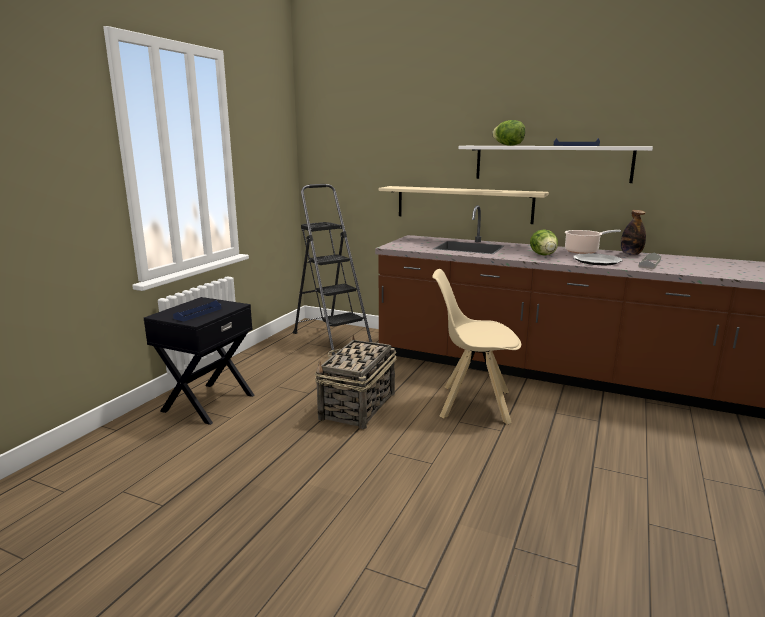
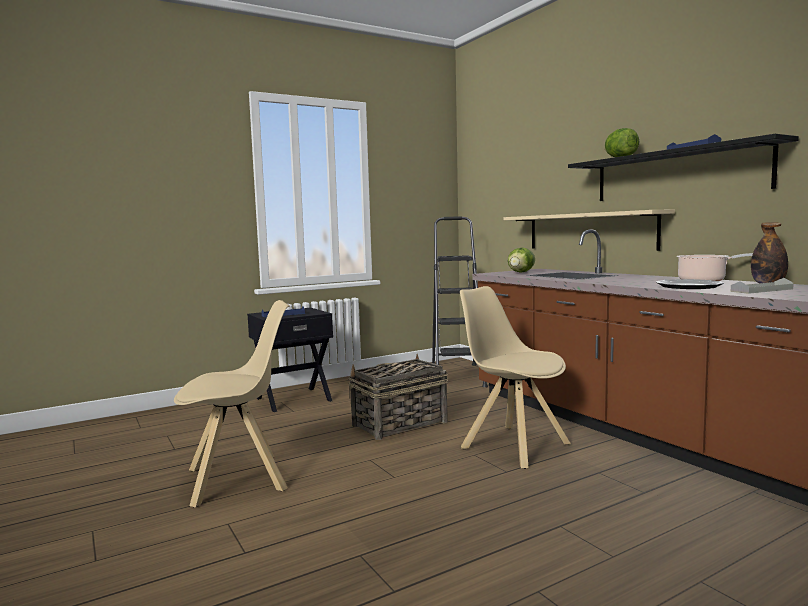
camera: 35 degrees right, 10 degrees down
(300, 515) = (240, 479): none -> beige chair
(543, 255) = (636, 281): lettuce -> lettuce (520, 272)
(551, 163) = (676, 174): white shelf -> black shelf

